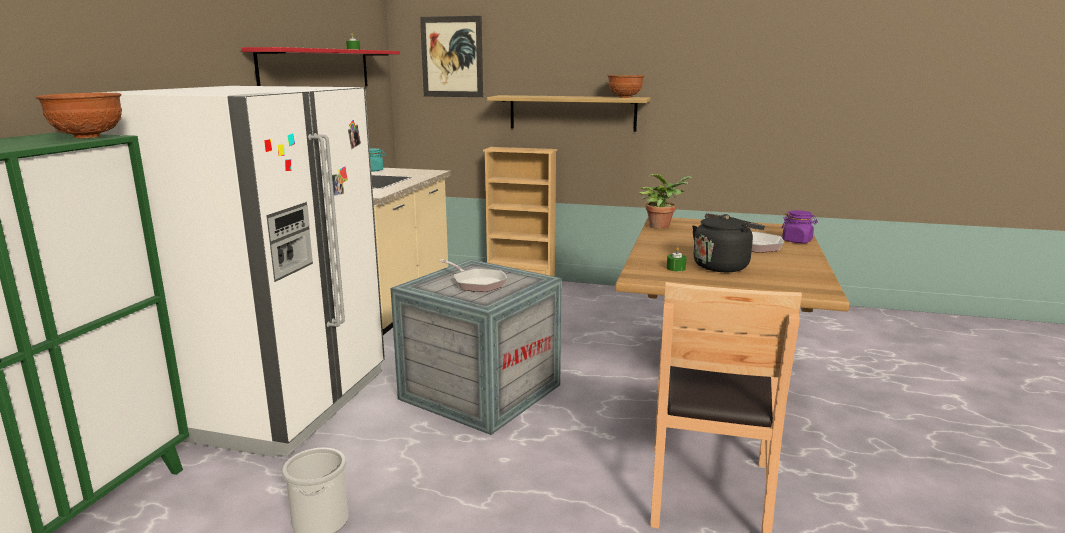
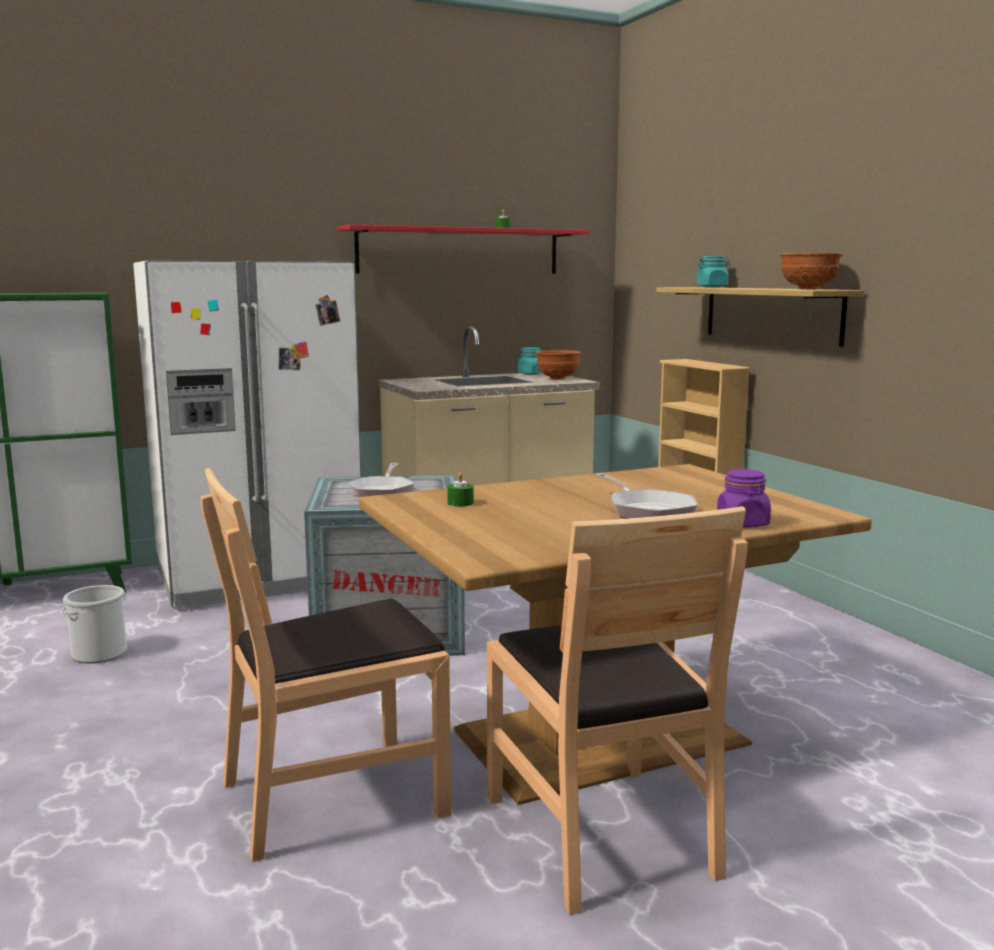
camera: 50 degrees right, 5 degrees down
(87, 137) = (81, 293): brown bowl -> brown bowl (557, 378)
(452, 57) = (662, 236): picture -> none
(524, 95) = (712, 287): none -> turquoise jar
(661, 226) = (647, 473): potted plant -> none
(723, 266) = (513, 515): black kettle -> none
(817, 431) = (601, 833): none -> brown chair

